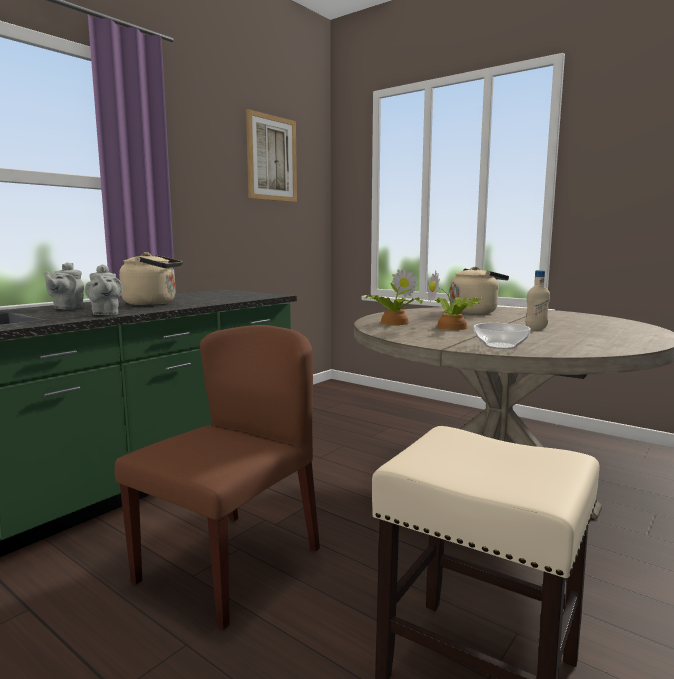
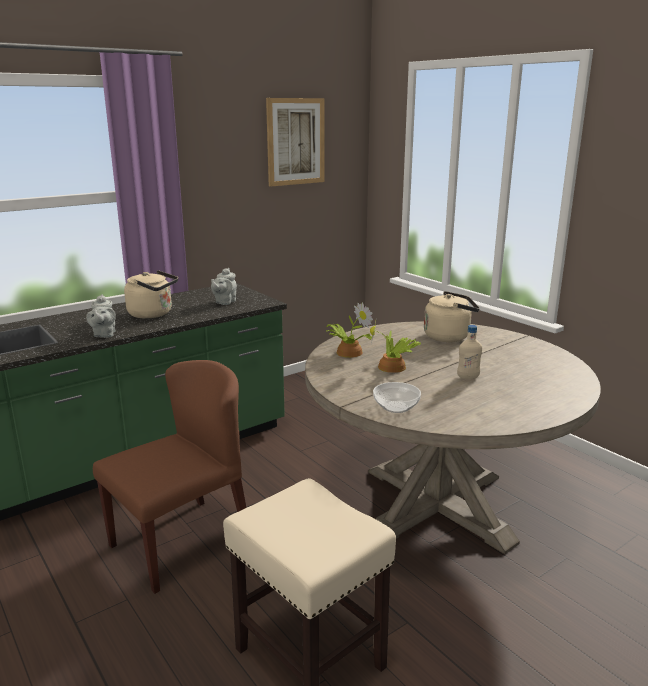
camera: 15 degrees right, 10 degrees up
(66, 308) = (83, 319): grey teapot -> grey teapot (224, 302)

